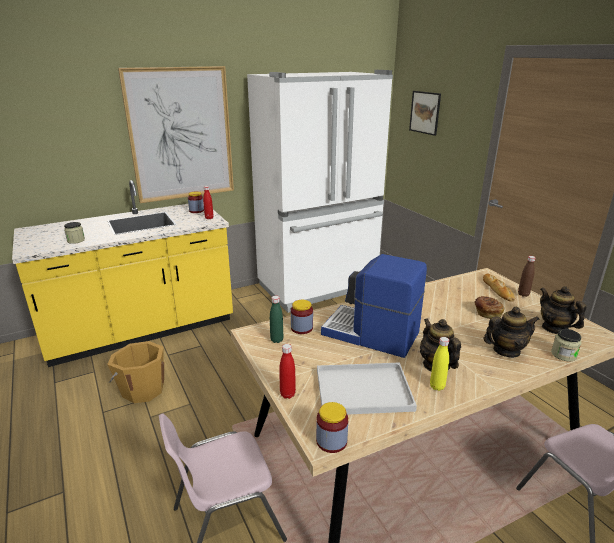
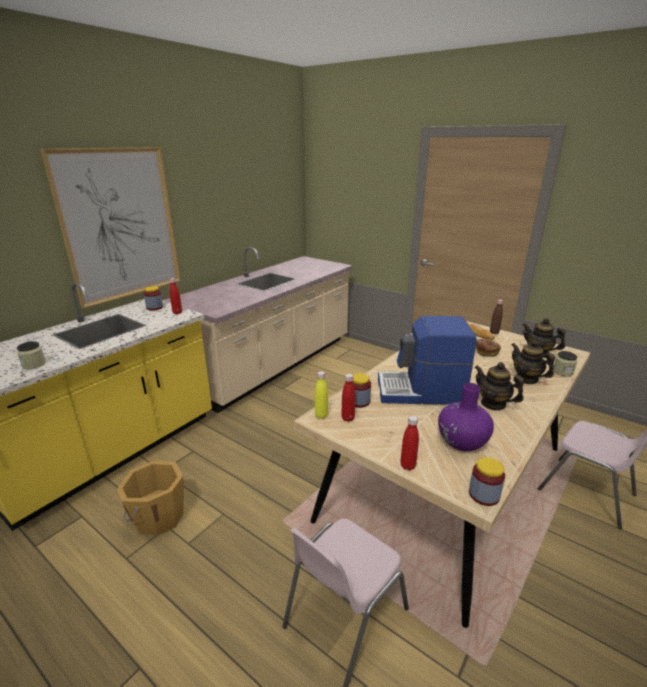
camera: 25 degrees left, 0 degrees up
(276, 340) = (348, 418): green bottle -> red bottle
(319, 287) = (273, 365): white fridge -> beige counter
(361, 390) = (462, 442): white tray -> purple vase
(425, 112) = (344, 189): picture -> none
(437, 386) = (511, 421): yellow bottle -> yellow bottle (321, 415)
(506, 351) = (526, 379): teapot -> teapot turned 90 degrees counterclockwise

